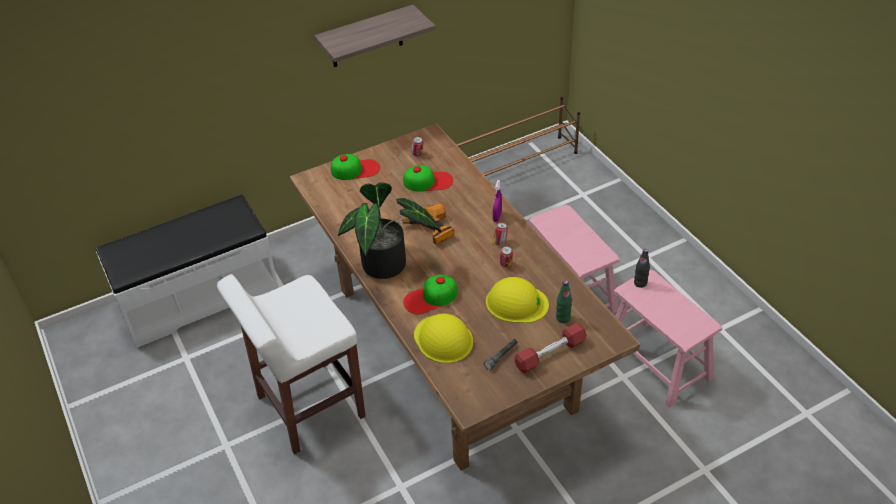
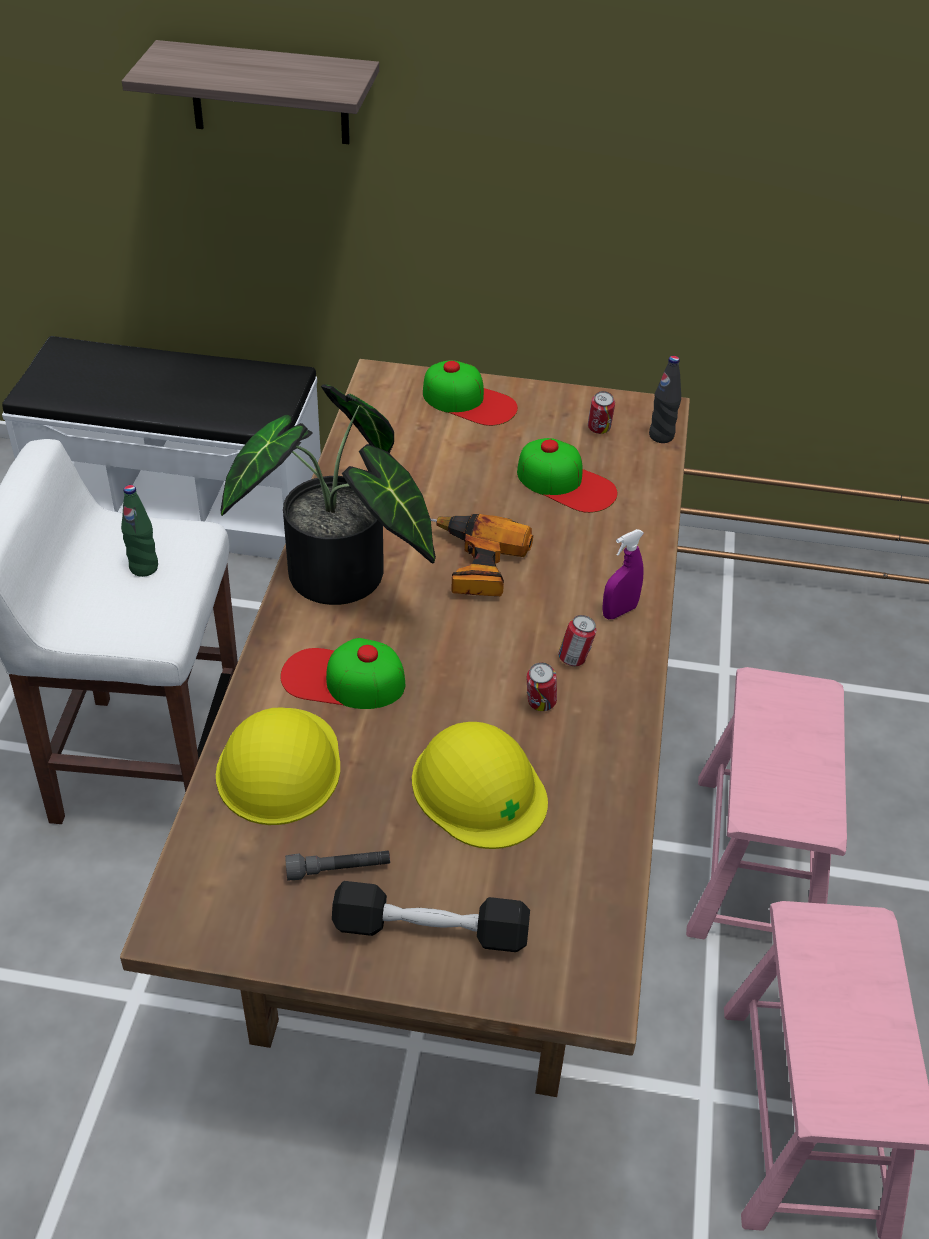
camera: 35 degrees right, 0 degrees up
(366, 37) = (632, 168): shelf -> shelf (269, 93)
(550, 354) = (430, 930): red dumbbell -> black dumbbell
(563, 318) = (534, 877): green bottle -> green bottle (144, 568)
(640, 283) = (839, 925): black bottle -> black bottle (661, 436)

